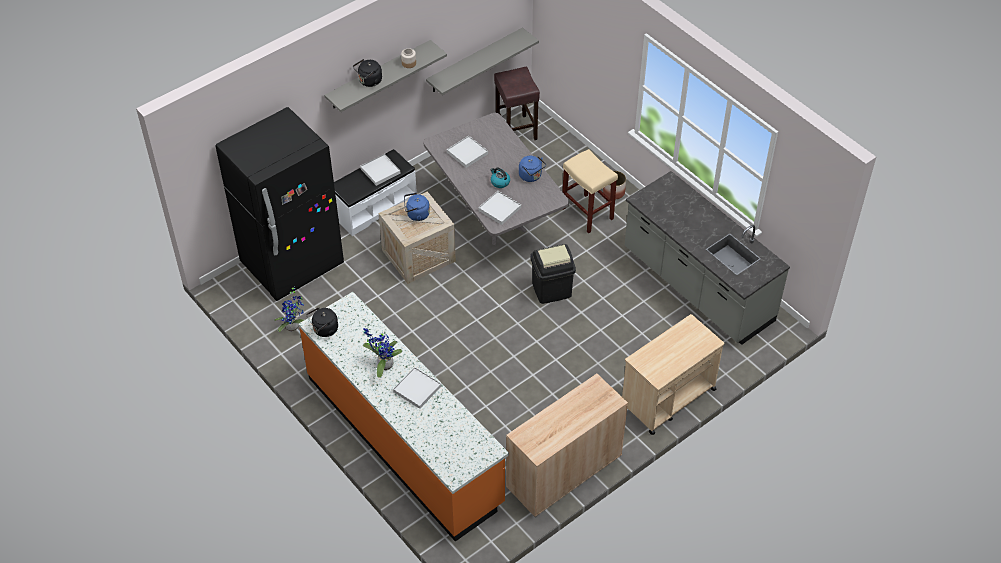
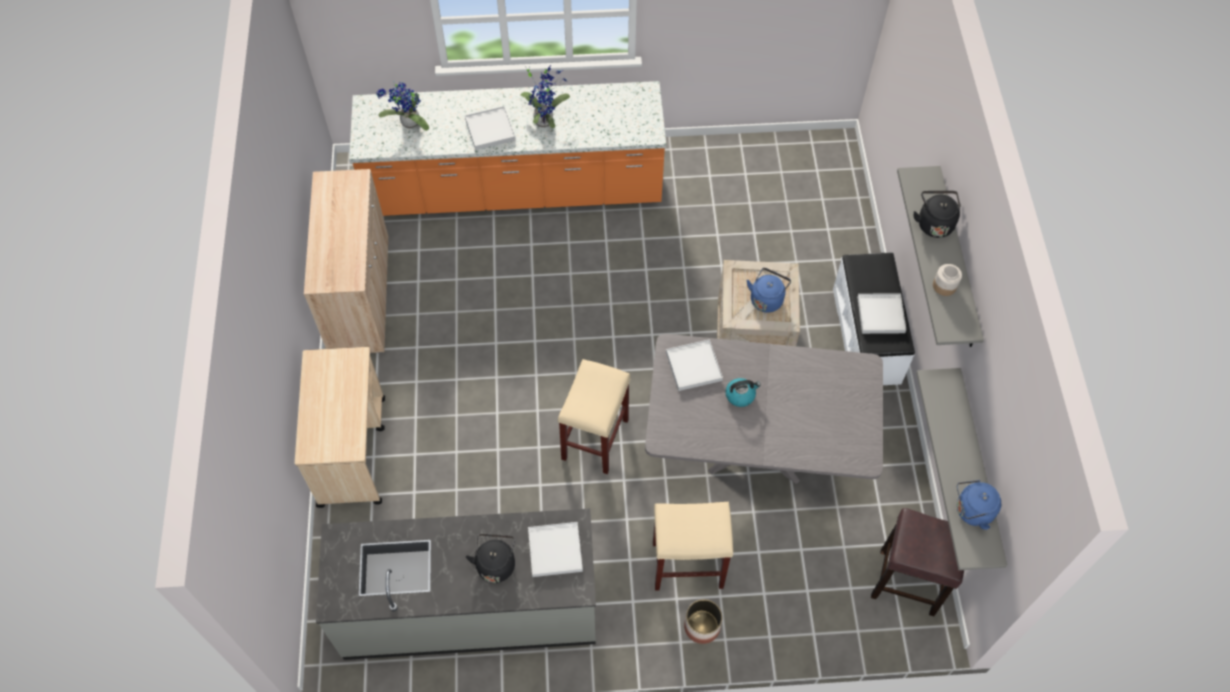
camera: 125 degrees right, 10 degrees up
(292, 264) = (826, 214): black fridge -> none
(294, 326) = (734, 174): potted plant -> potted plant (408, 124)
(324, 330) = (632, 96): black kettle -> black kettle (495, 563)
(467, 153) = (821, 391): white tray -> white tray (555, 550)
(531, 176) = (724, 437): blue kettle -> blue kettle (971, 511)
(551, 290) = (595, 438): black trash can -> beige stool

